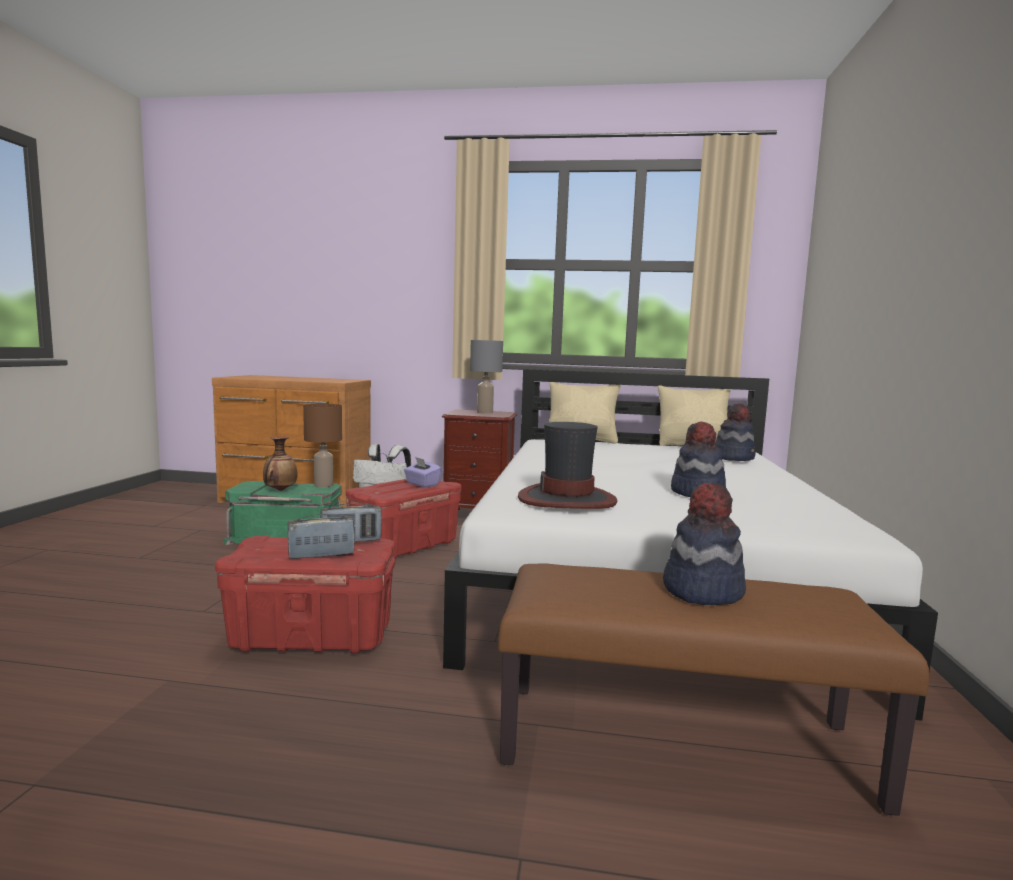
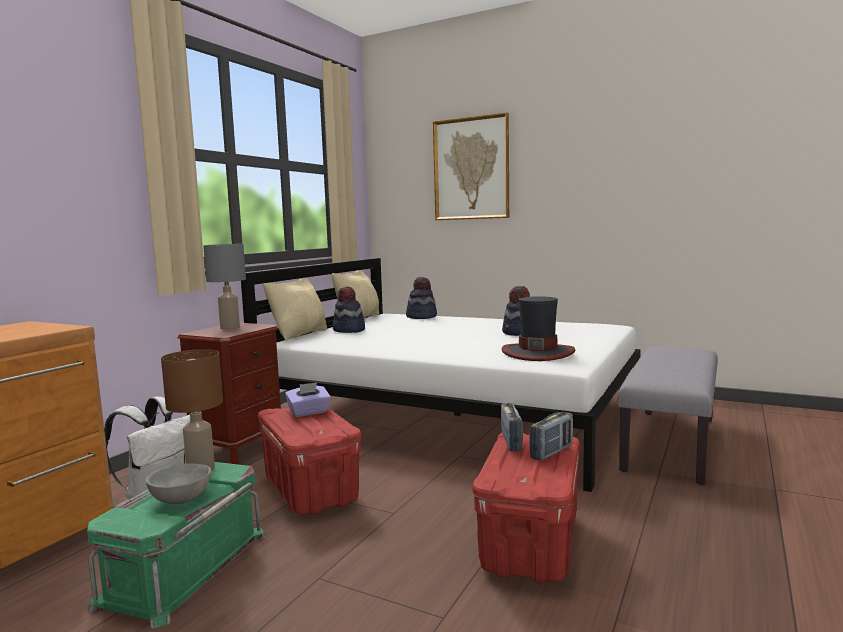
camera: 70 degrees left, 0 degrees up
(280, 490) = (180, 500): vase -> grey bowl
(321, 555) = (551, 452): radio -> radio turned 135 degrees counterclockwise
(681, 743) = (669, 443): brown bench -> grey bench
(702, 590) = (671, 360): hat -> hat (348, 330)
(872, 245) = (471, 169): none -> picture

